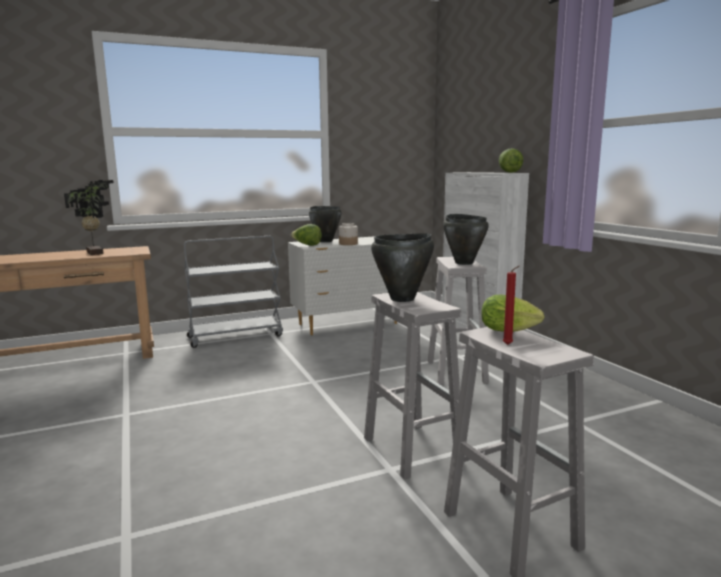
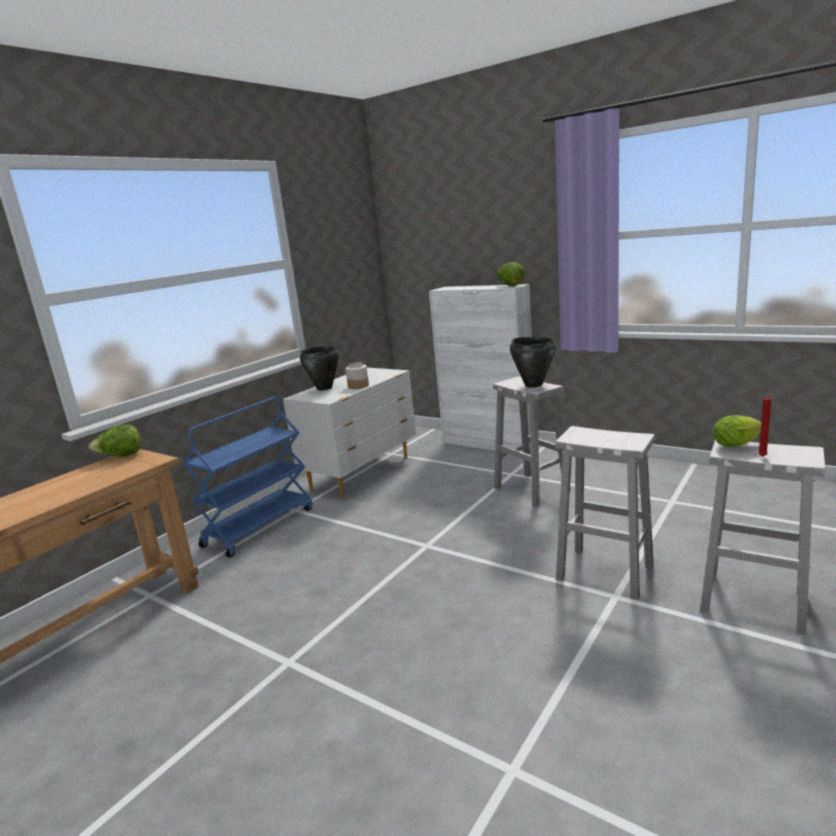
camera: 30 degrees left, 5 degrees up
(96, 253) = (94, 476): potted plant -> none
(236, 336) = (259, 526): grey cart -> blue cart
(307, 245) = (320, 398): lettuce -> lettuce (121, 456)
(403, 299) = (591, 438): black cooking pot -> none

